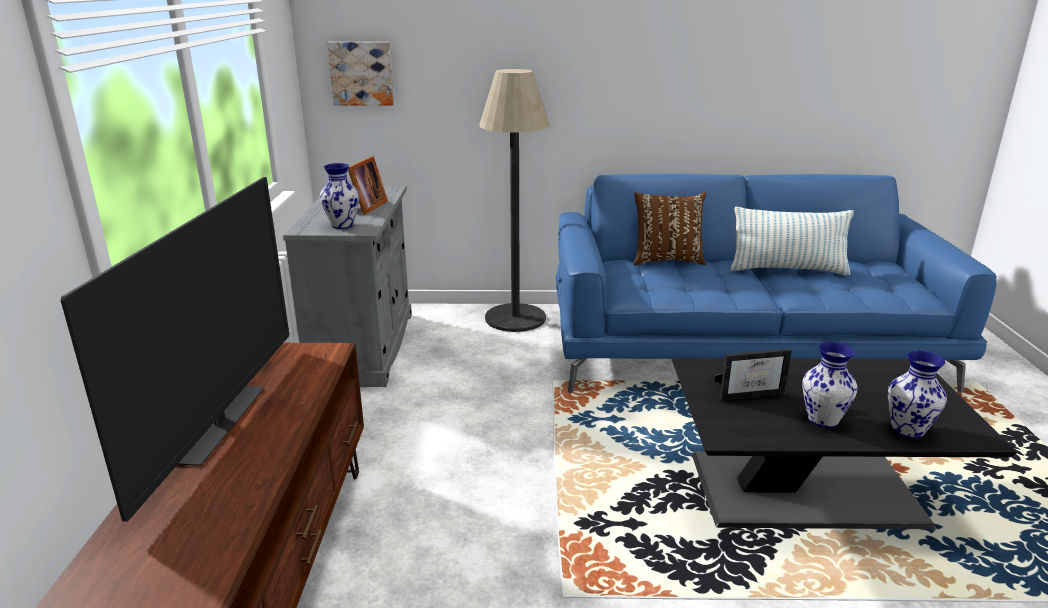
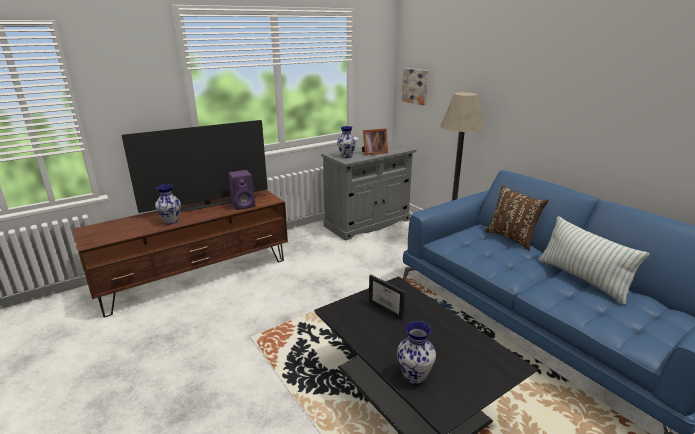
camera: 55 degrees right, 0 degrees up
(299, 383) = (244, 205): none -> purple speaker
(822, 420) = (387, 340): vase -> vase (170, 221)

